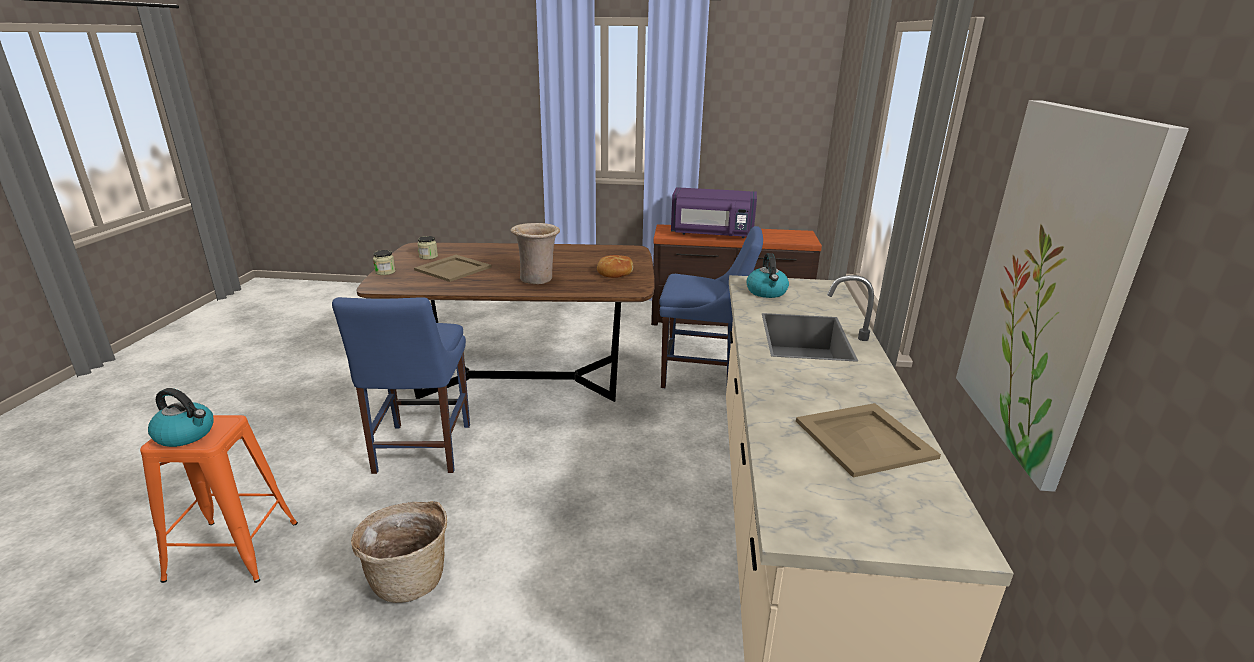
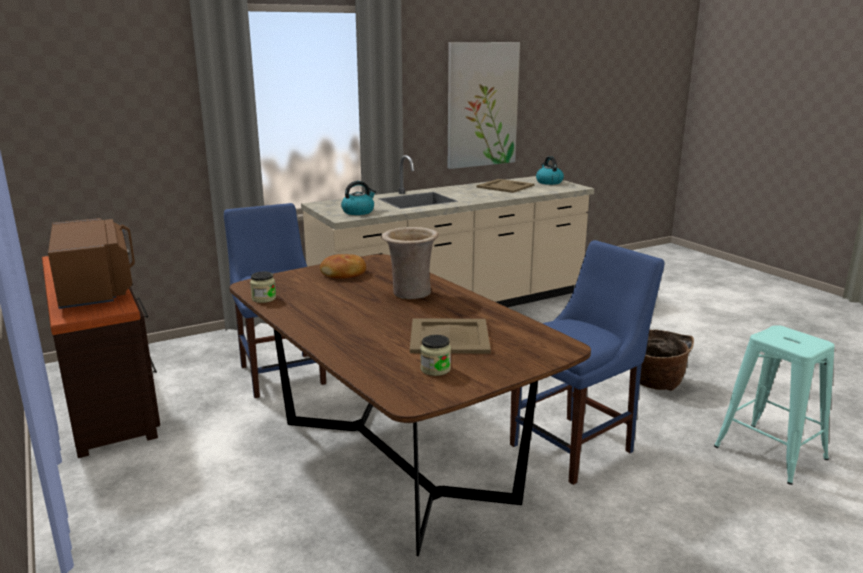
camera: 125 degrees left, 5 degrees down
(186, 434) = (798, 339): kettle -> kettle (549, 182)
(233, 551) = (770, 453): orange stool -> turquoise stool
(385, 272) = (525, 365): jar -> jar (264, 298)
(711, 234) = (96, 289): purple microwave -> brown microwave

